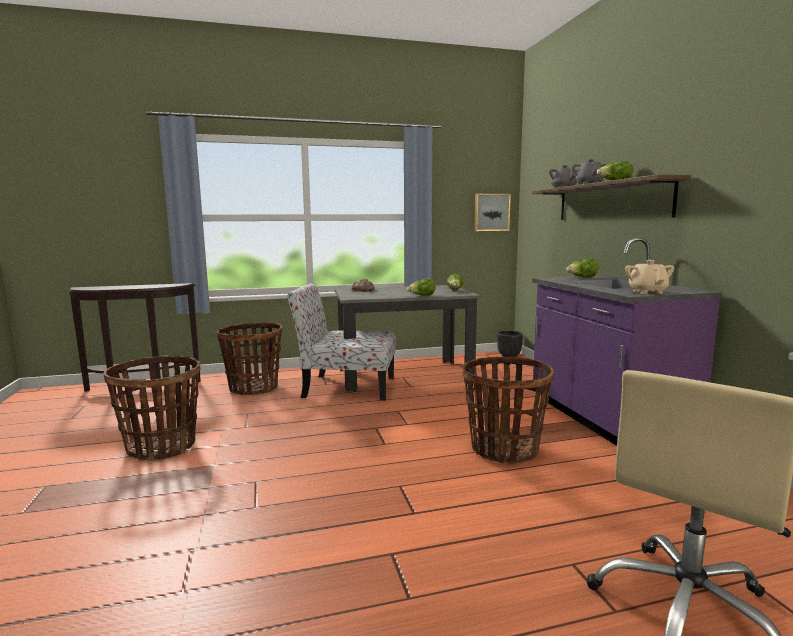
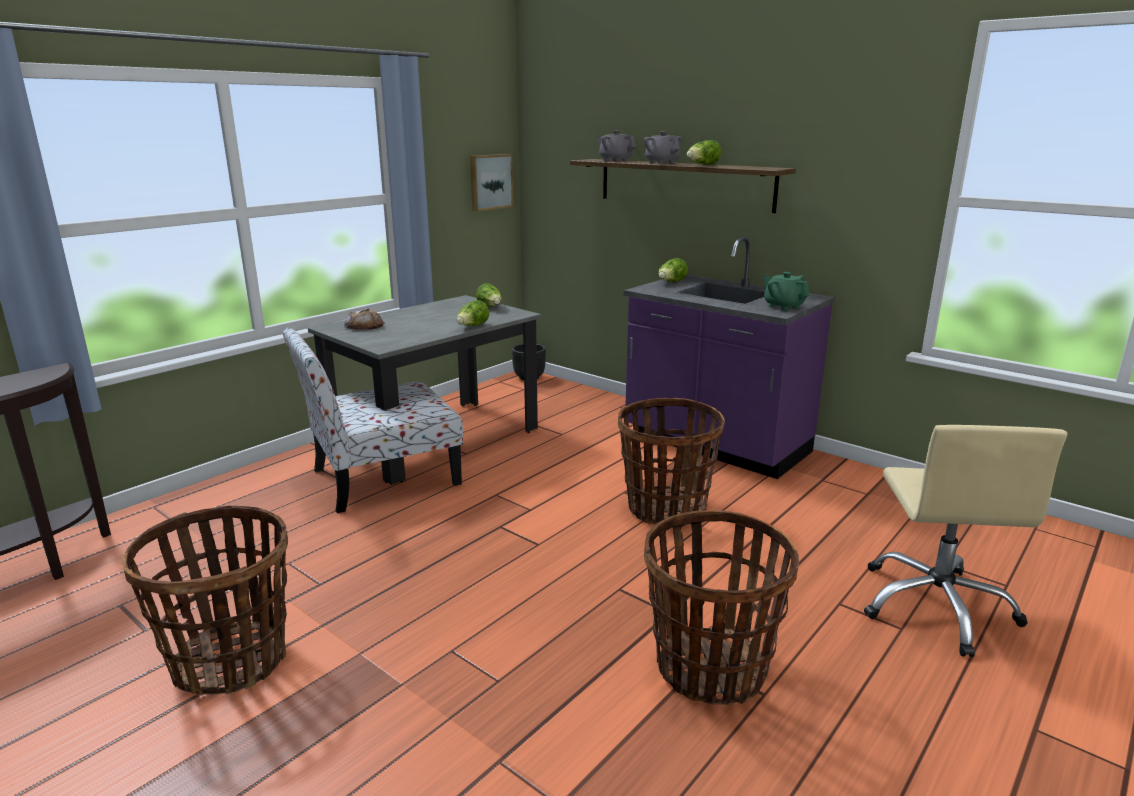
camera: 35 degrees left, 10 degrees up
(253, 388) = (234, 519): basket -> basket (710, 669)
(647, 292) = (783, 306): beige teapot -> green teapot

